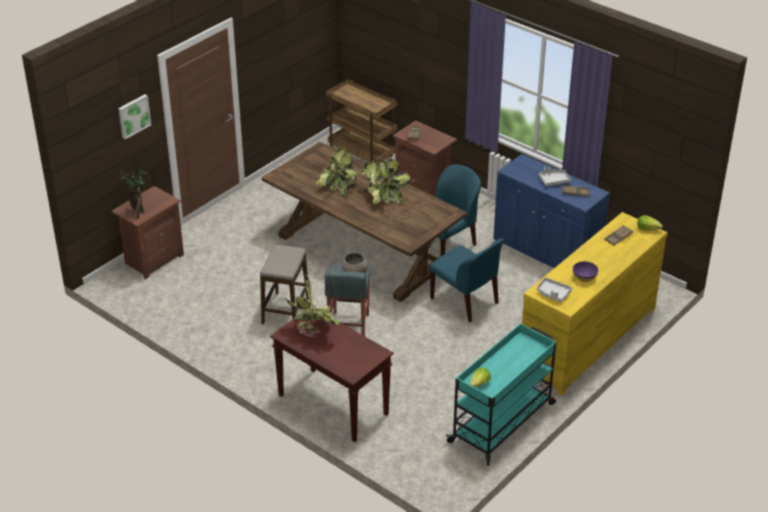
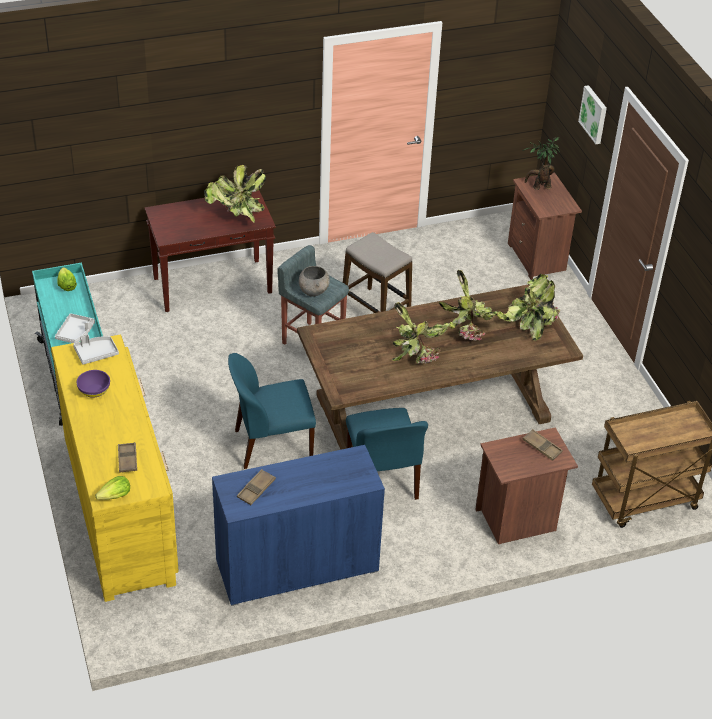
camera: 120 degrees right, 5 degrees up
(306, 167) = (532, 322): none -> potted plant
(554, 181) = (298, 484): grey tray -> grey tray (75, 333)

